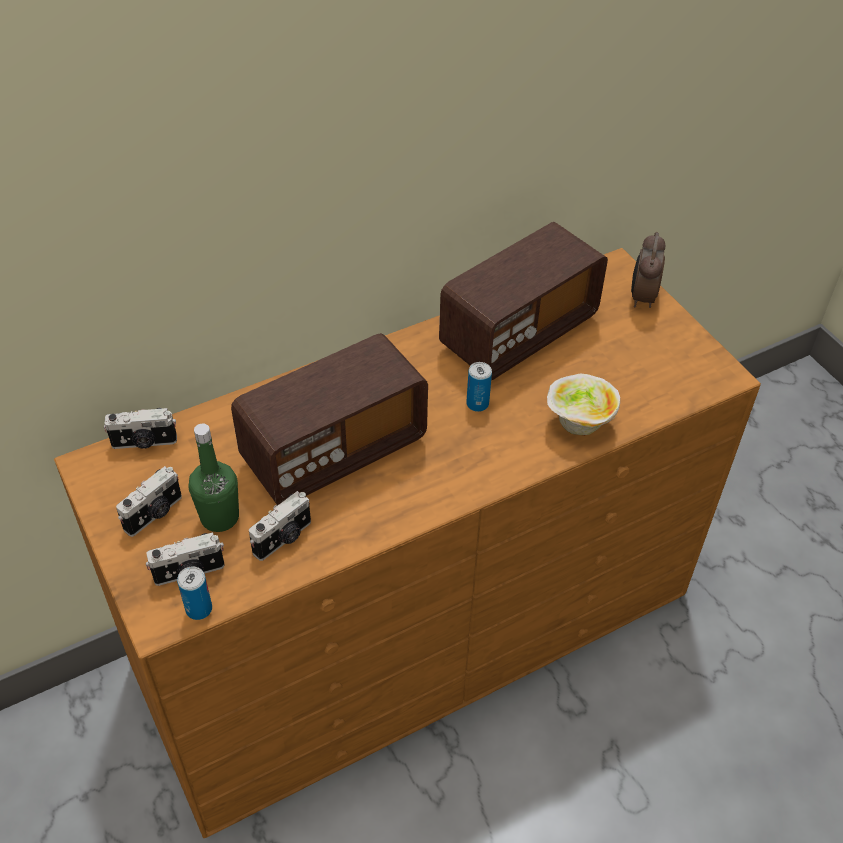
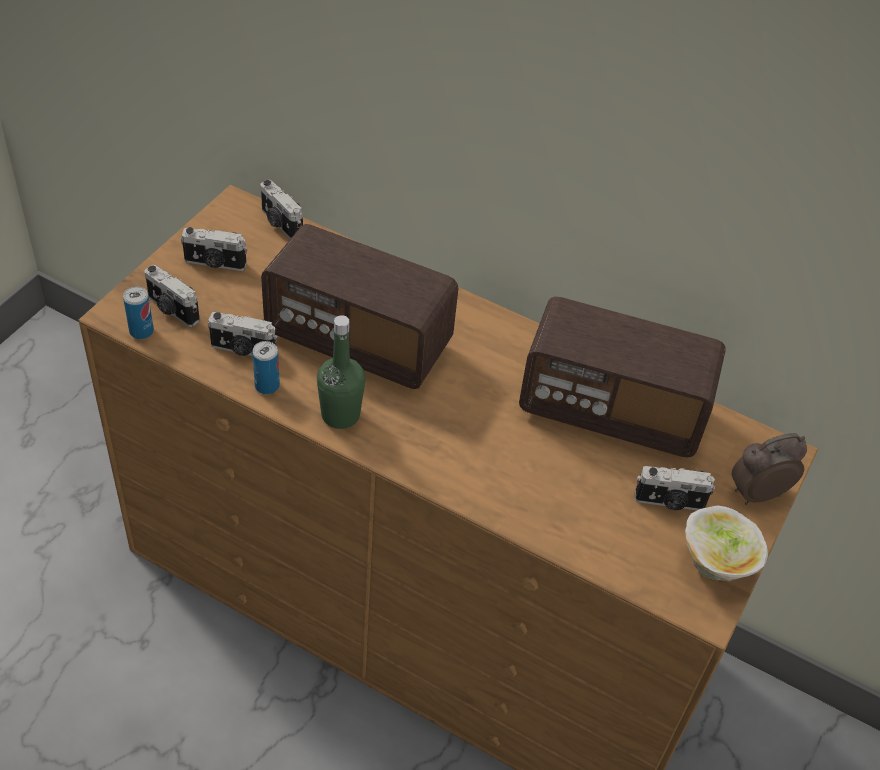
camera: 55 degrees right, 0 degrees up
(220, 517) = (237, 302): green bottle -> green bottle (340, 415)
(477, 404) = (492, 415): can -> can (267, 386)
(578, 423) = (530, 503): bowl -> bowl (715, 564)
(623, 346) = (669, 502): none -> camera

